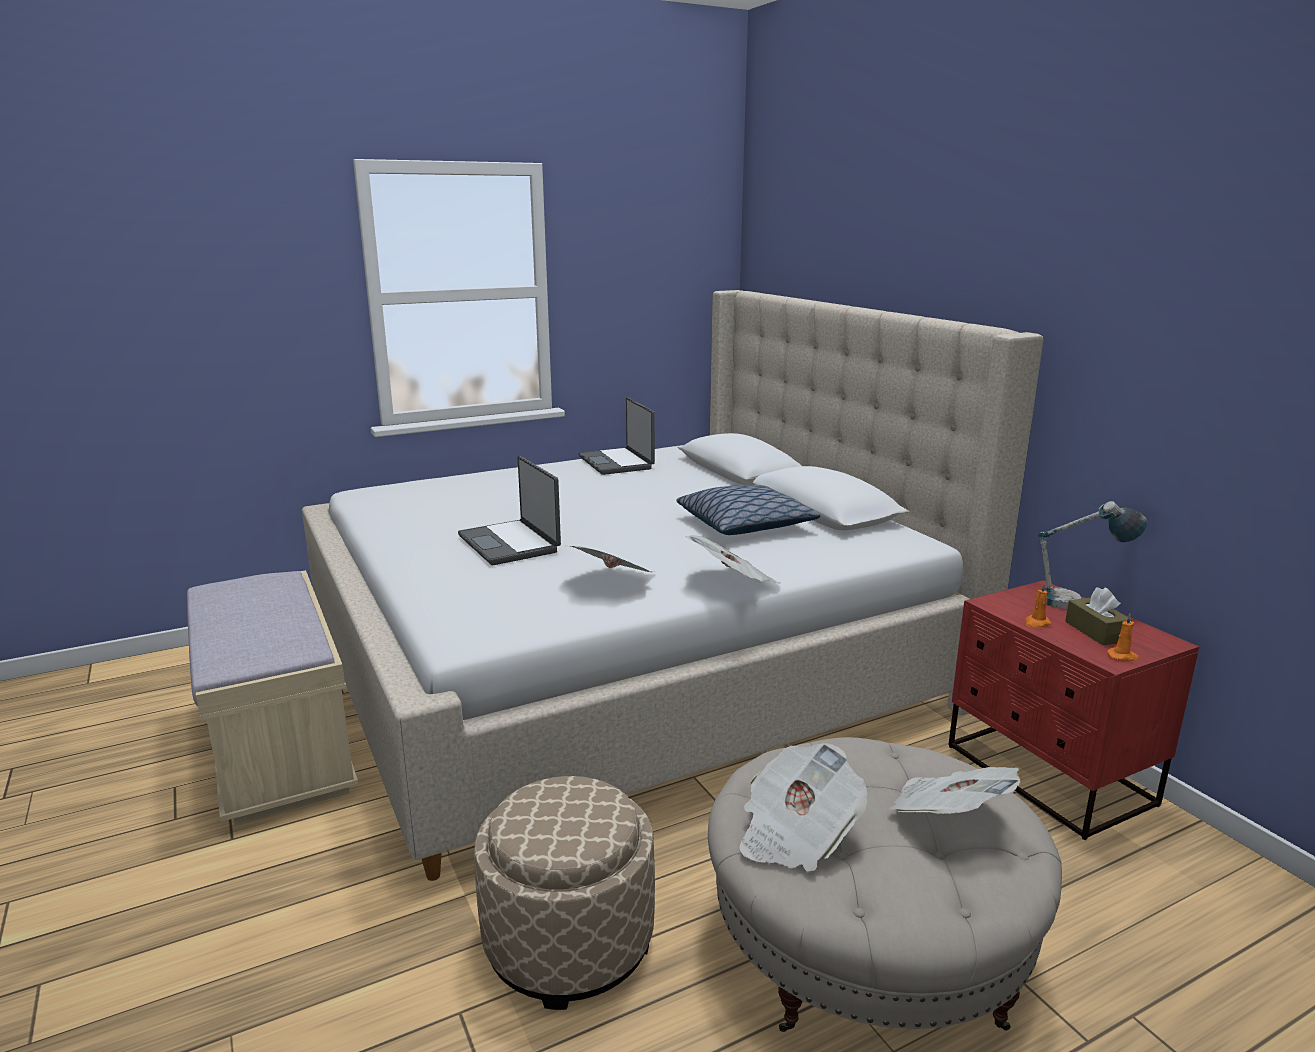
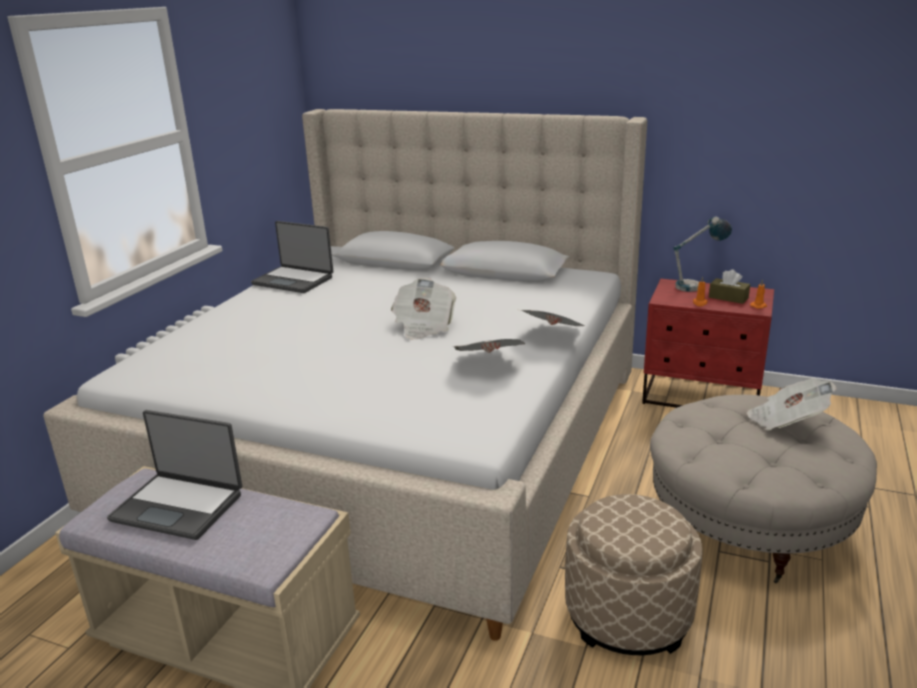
camera: 40 degrees left, 5 degrees up
(510, 543) = (357, 366): laptop -> laptop (179, 506)
(745, 525) = (481, 297): pillow -> none
(796, 834) = (748, 465): newspaper -> newspaper (424, 326)

